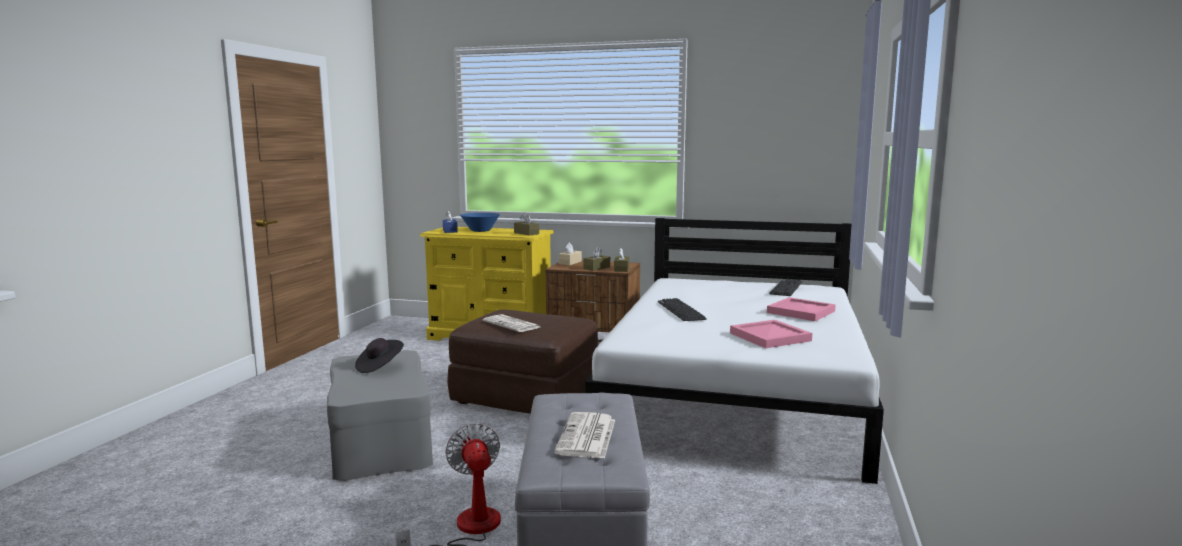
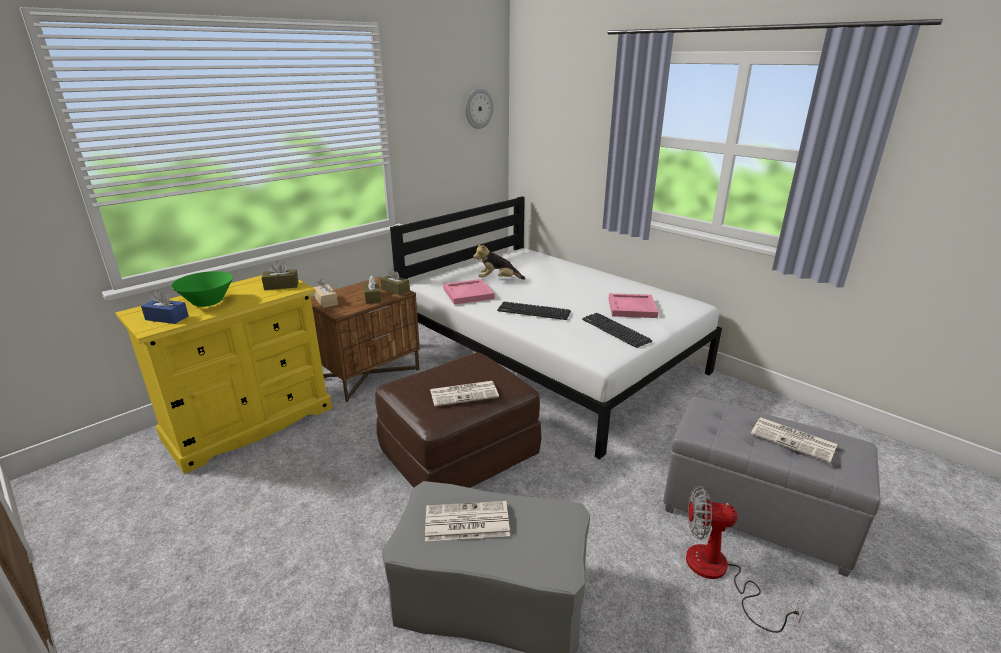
camera: 60 degrees left, 15 degrees up
(379, 367) = (465, 522): black hat -> newspaper
(480, 231) = (208, 302): blue bowl -> green bowl
(729, 293) = (498, 280): none -> plush toy
(786, 288) = (516, 261): keyboard -> keyboard (615, 330)
(801, 312) = (582, 279): pink tray -> pink tray (469, 294)
(809, 118) = (478, 108): none -> wall clock

